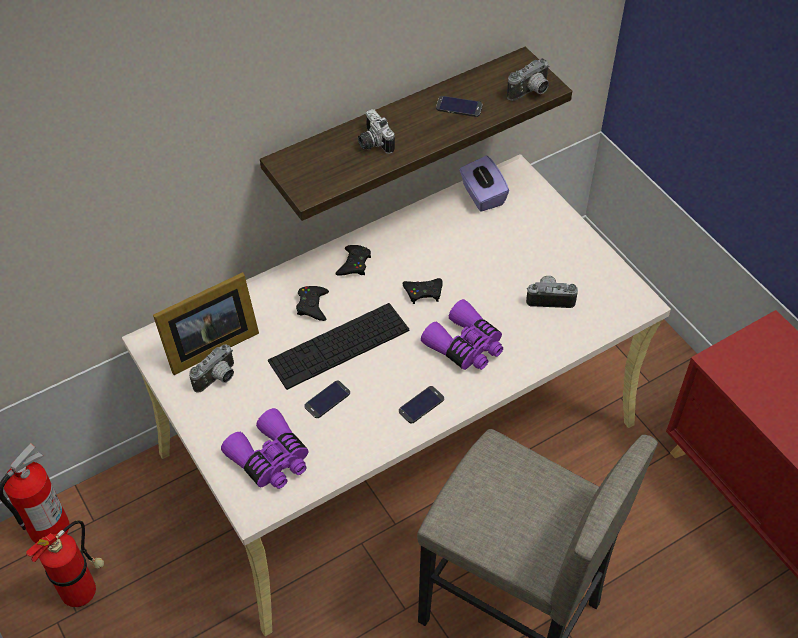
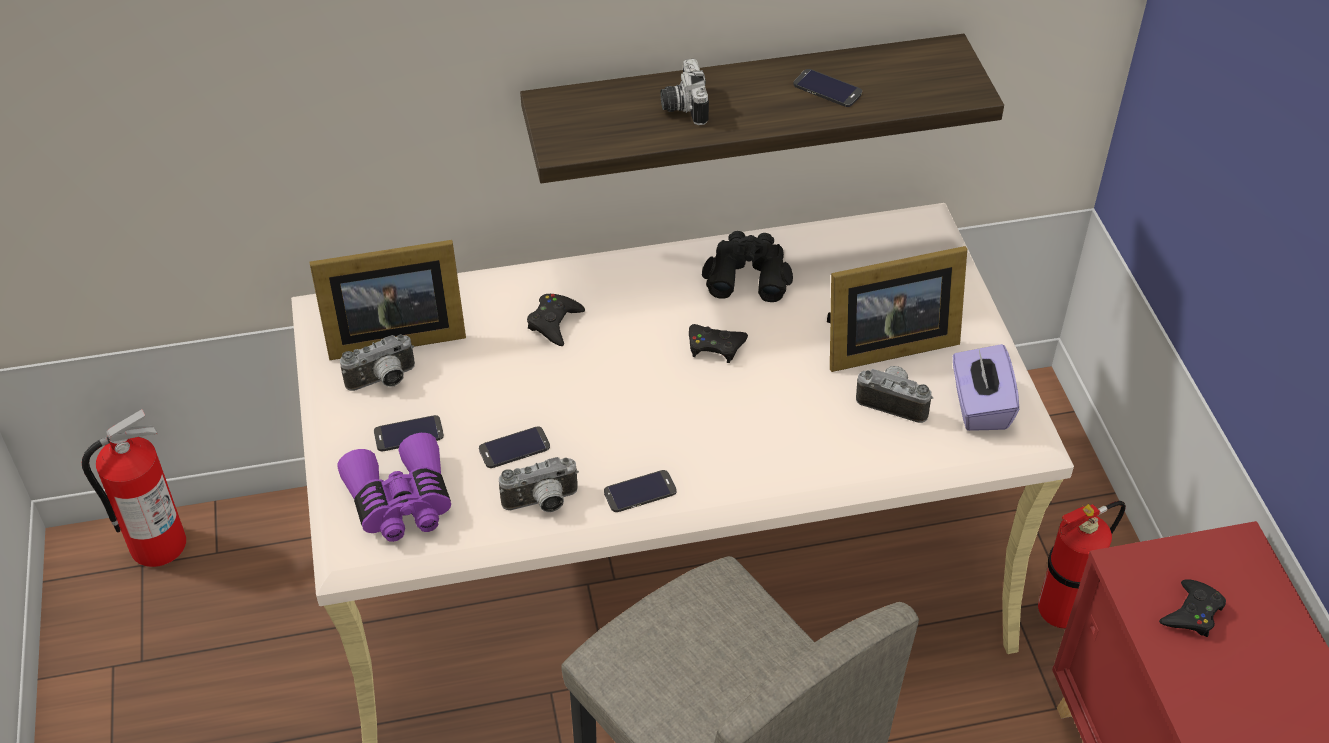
camera: 20 degrees right, 5 degrees down
(83, 590) = (163, 636): fire extinguisher -> fire extinguisher (1065, 611)
(253, 411) = (408, 434): none -> phone
(339, 345) = (565, 383): keyboard -> none
(354, 264) = (637, 285): black game controller -> black game controller (1192, 613)
(421, 236) = (747, 273): none -> black binoculars
(465, 346) = (740, 432): purple binoculars -> none
(482, 195) = (860, 241): purple tissue box -> purple tissue box (979, 406)
(527, 262) = (884, 345): none -> picture frame
(531, 92) = (941, 93): camera -> camera (542, 503)

